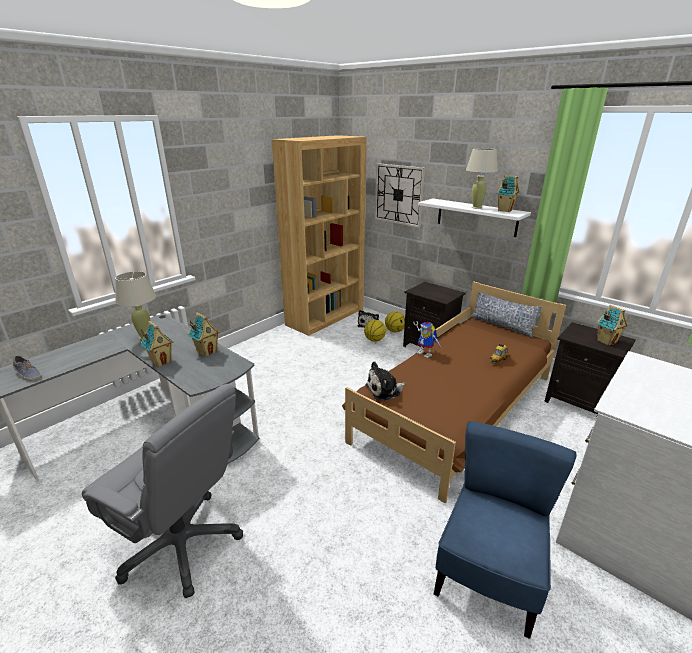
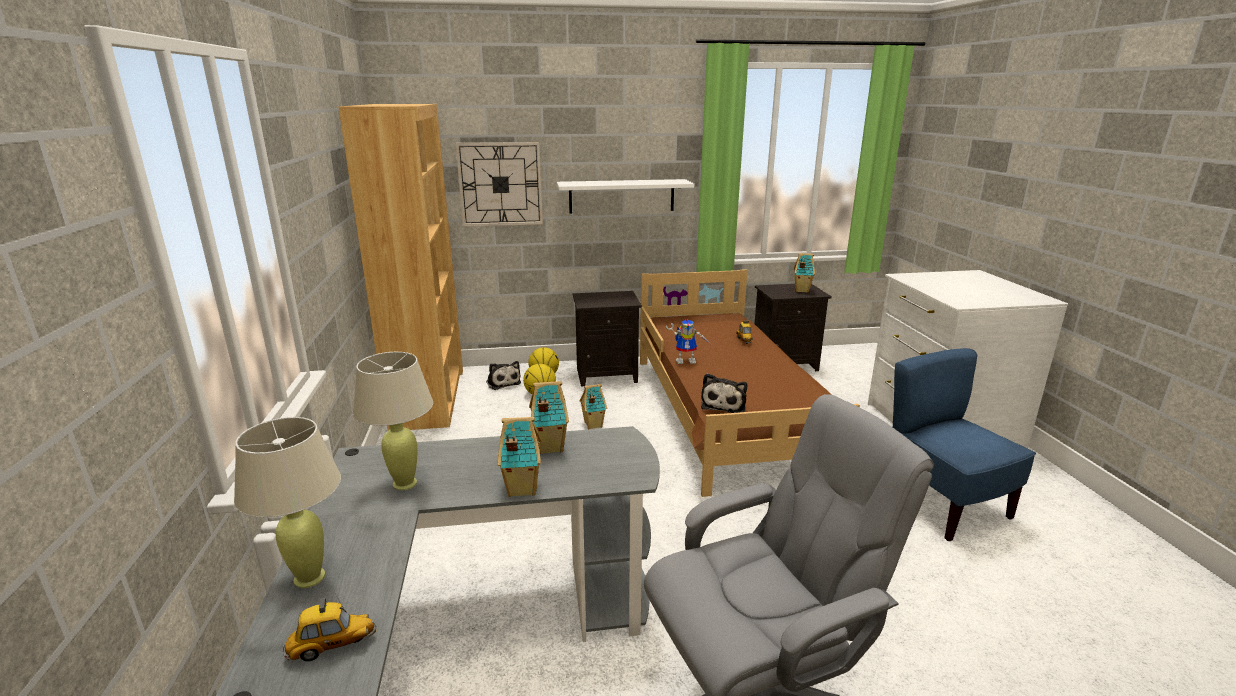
camera: 50 degrees left, 5 degrees down
(28, 374) = (332, 646): shoe -> toy car
(476, 207) = (633, 182): beige table lamp -> beige table lamp (310, 578)
(501, 325) = (687, 314): pillow -> none
(504, 210) = (663, 181): toy house -> toy house (592, 425)

